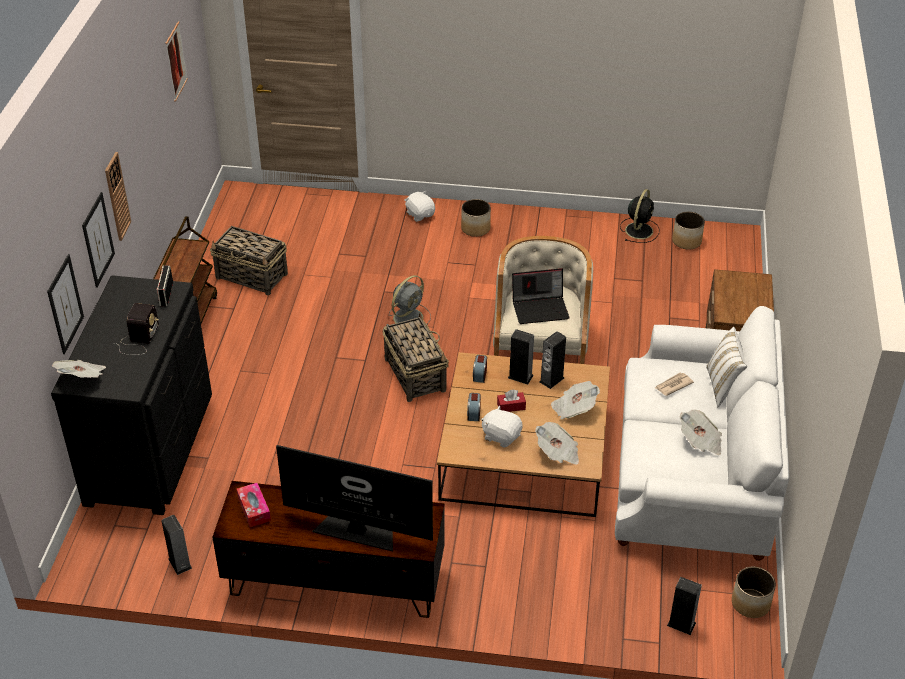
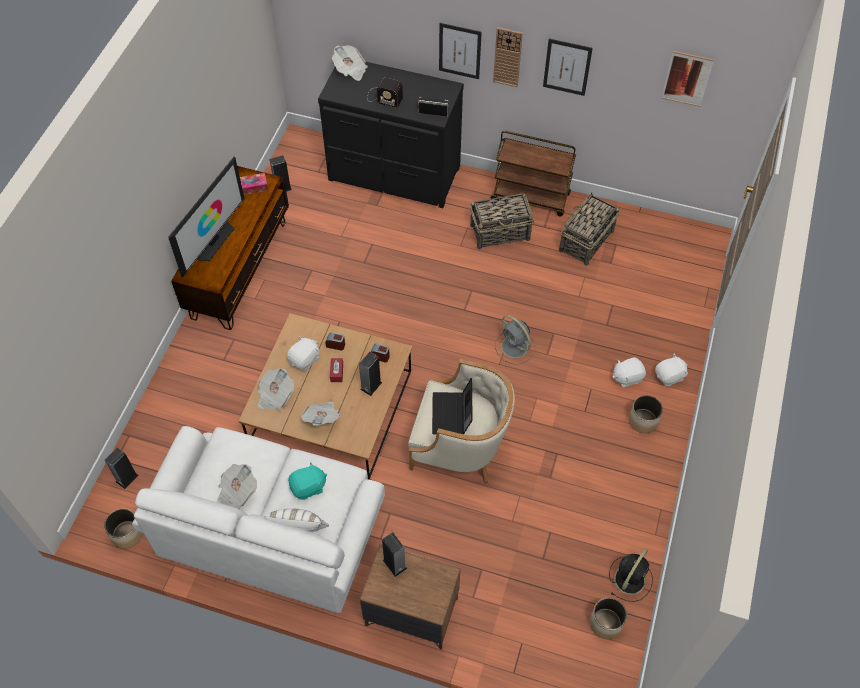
camera: 100 degrees right, 15 degrees up
(65, 304) = (389, 37): picture -> picture (567, 67)
(415, 374) = (440, 342): basket -> basket (500, 232)
(427, 240) = (627, 377): none -> white plush toy
(551, 380) = (361, 408): speaker -> speaker (395, 564)
(639, 230) = (630, 578): black fan -> black fan turned 90 degrees counterclockwise
(673, 385) = (308, 487): newspaper -> turquoise plush toy

